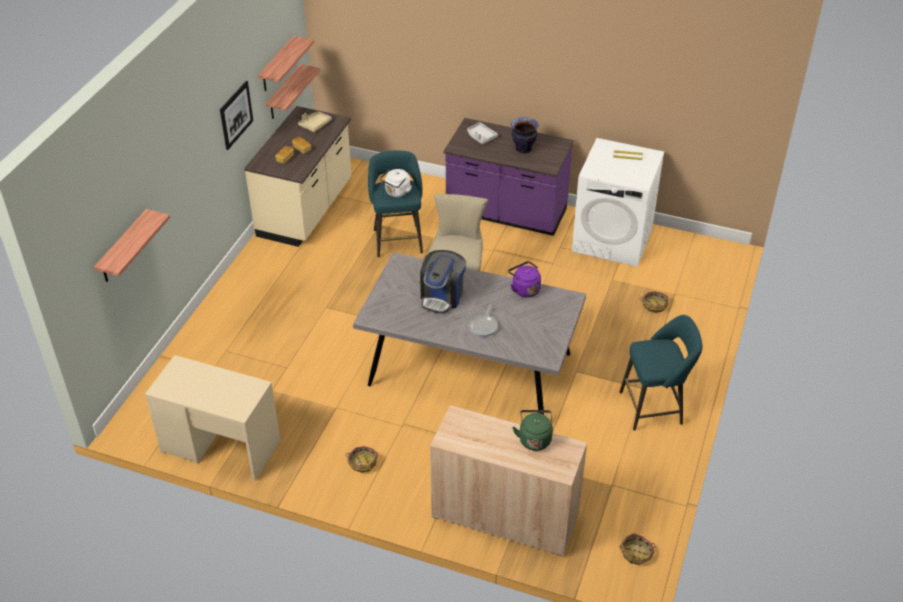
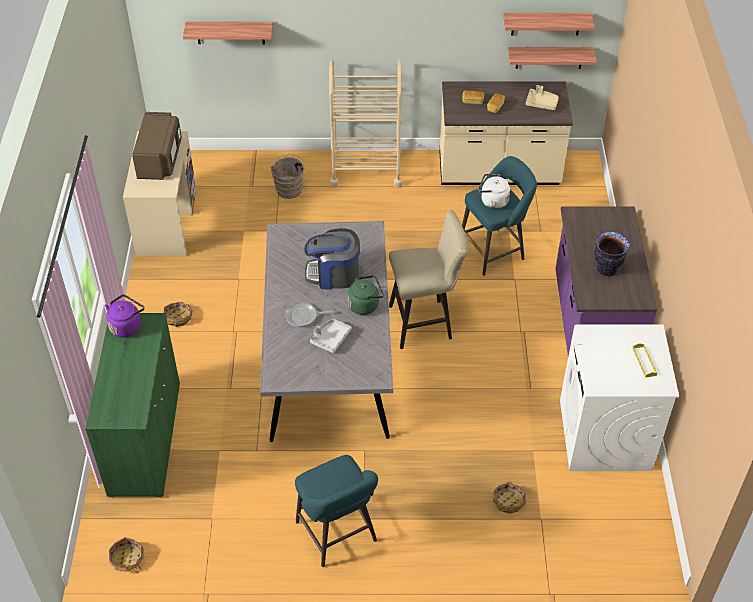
camera: 70 degrees right, 5 degrees up
(204, 383) = (160, 159): none -> brown microwave
(235, 344) = (289, 188): none -> brown bucket
(236, 115) = (448, 27): picture -> none
(245, 287) = (366, 169): none -> beige cart
(481, 137) = (606, 229): grey tray -> grey tray (330, 338)
(505, 516) = (145, 439): beige cabinet -> green cabinet
(524, 289) = (374, 335): purple kettle -> purple kettle (127, 326)
(534, 439) = (139, 386): green kettle -> green kettle (365, 305)

